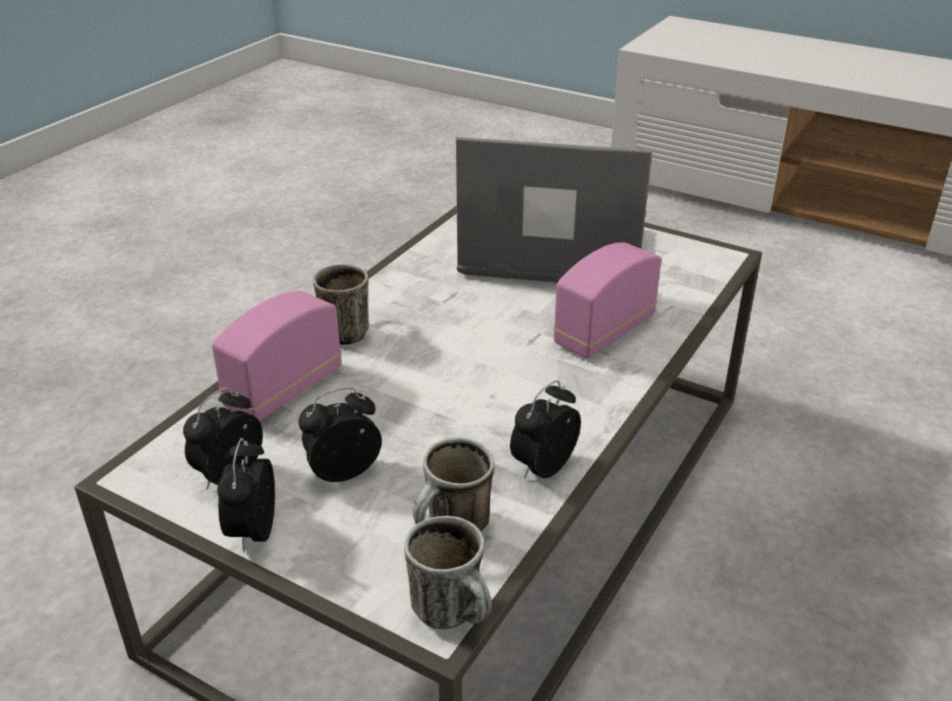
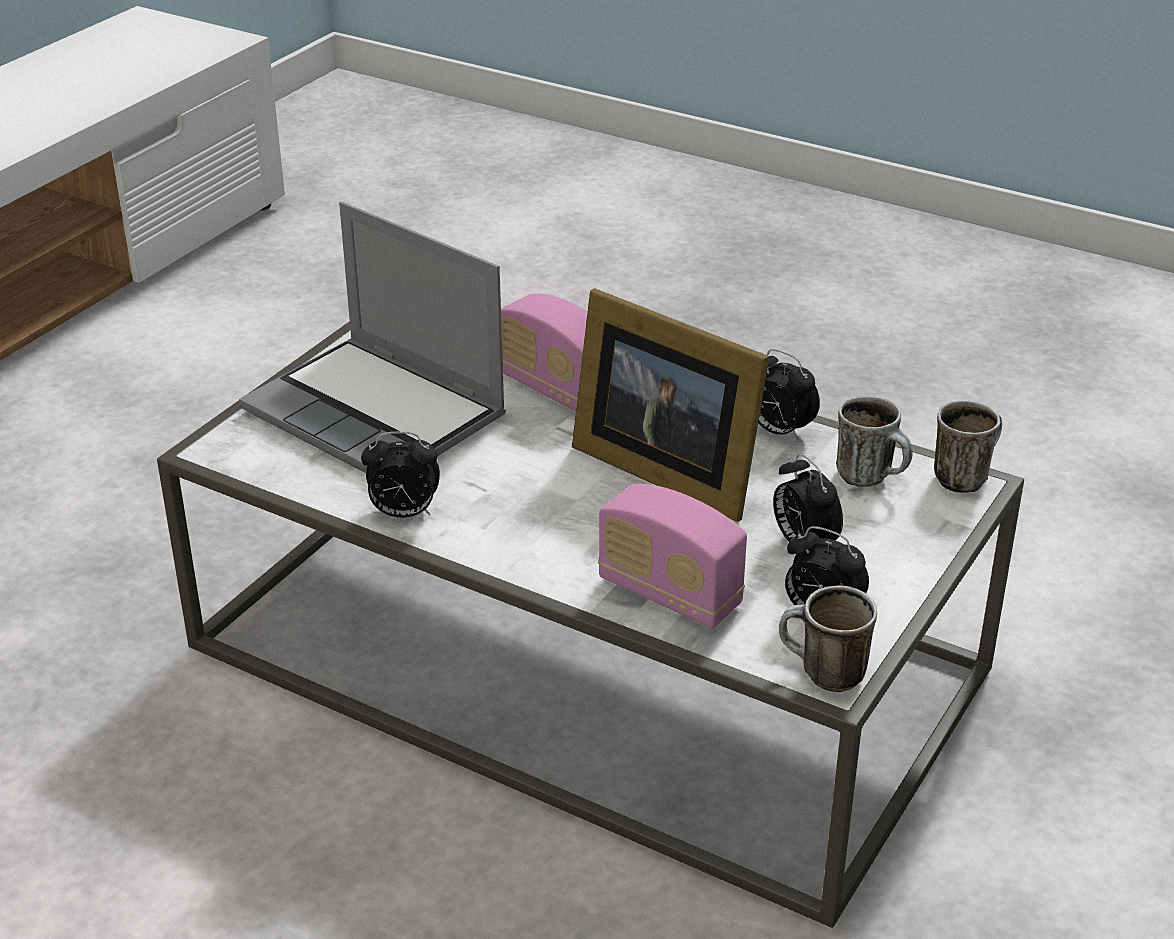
camera: 90 degrees left, 0 degrees up
(253, 531) = (897, 589): alarm clock -> alarm clock (403, 514)
(347, 329) = (546, 557): mug -> mug (822, 676)
(474, 390) = (664, 468): none -> picture frame
(549, 253) = (379, 414): laptop -> laptop turned 60 degrees counterclockwise

